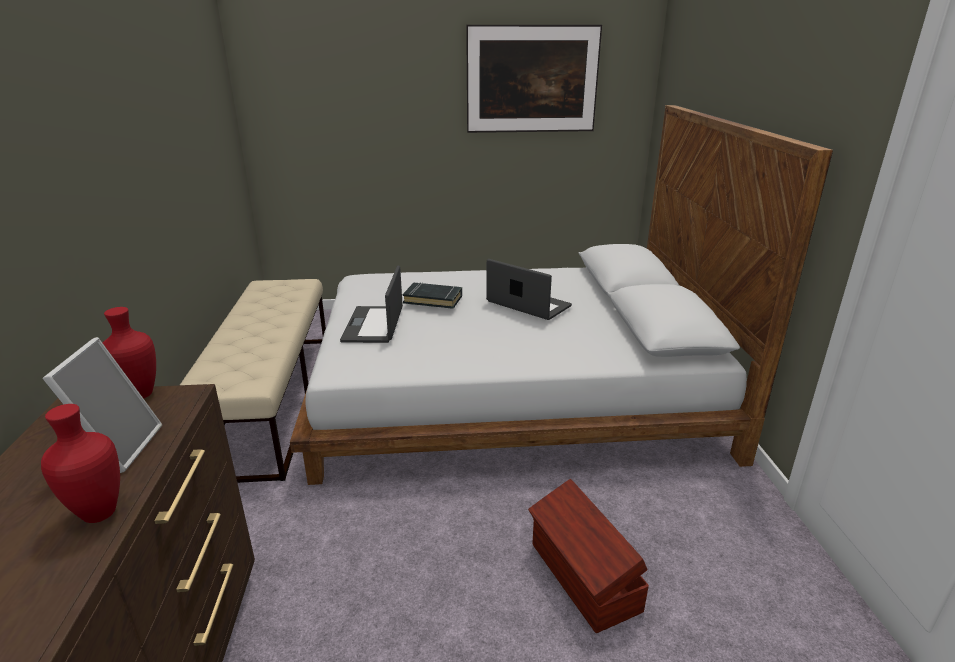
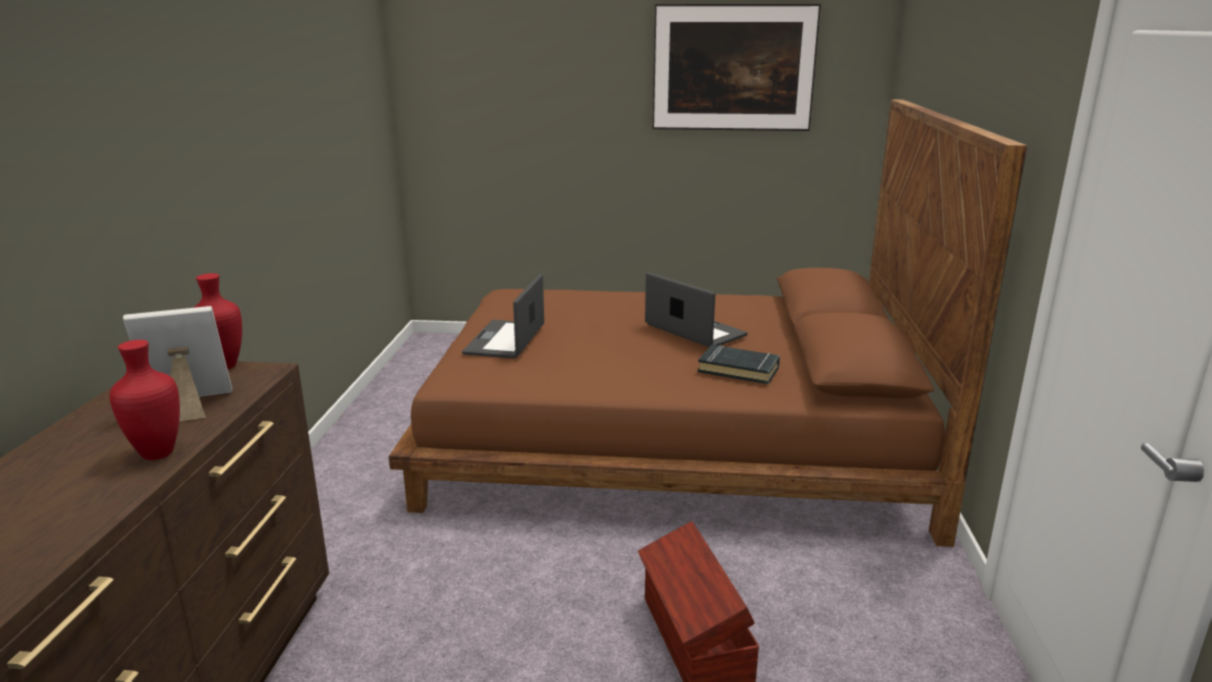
camera: 10 degrees right, 5 degrees down
(117, 448) = (189, 407): picture frame -> picture frame turned 120 degrees counterclockwise
(271, 400) = (389, 424): beige bench -> none
(433, 299) = (582, 318): black book -> black book (738, 369)
(510, 390) = (670, 437): white bed -> brown bed

